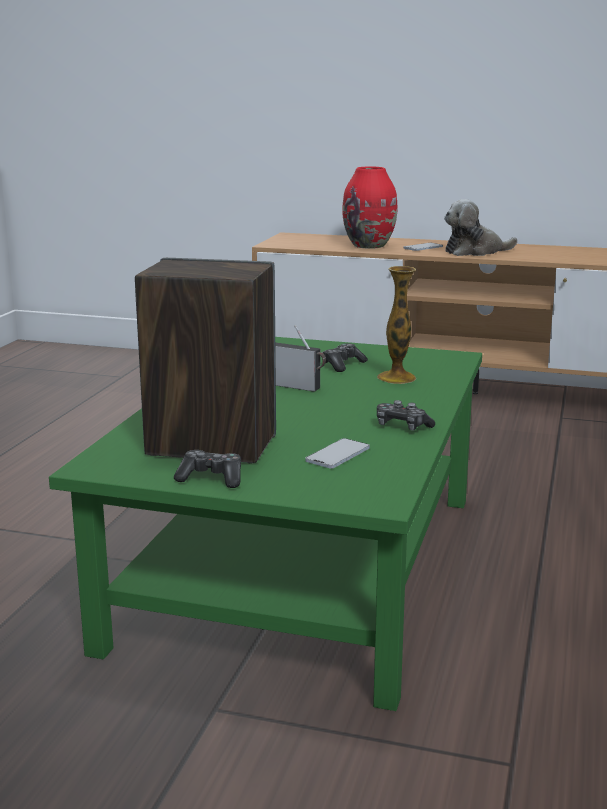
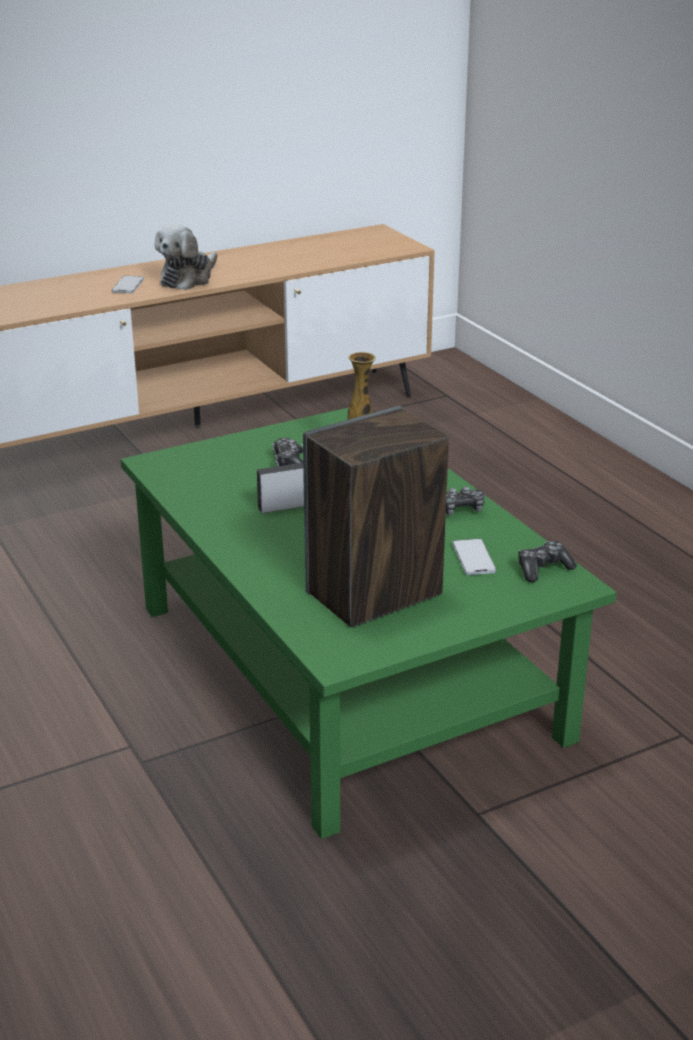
camera: 45 degrees left, 10 degrees up
(211, 478) = (440, 623): game controller -> game controller (543, 569)
(369, 245) = (68, 297): red vase -> none

